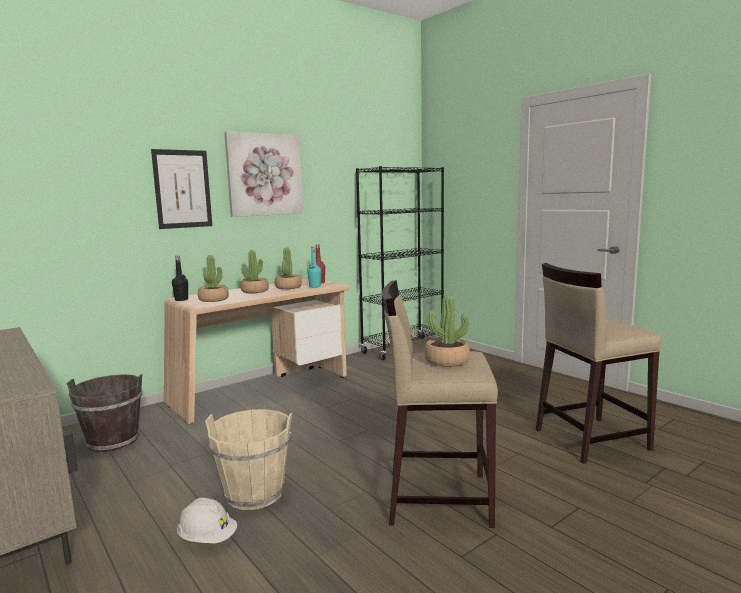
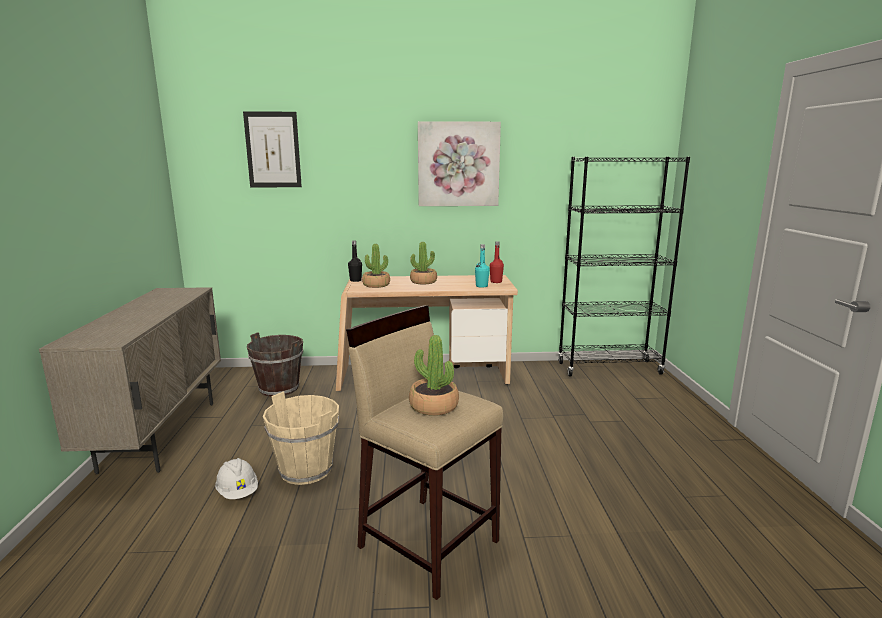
camera: 35 degrees right, 5 degrees up
(182, 189) = (373, 178): picture -> picture (273, 150)
(288, 287) = (458, 282): potted plant -> none
(590, 439) = (685, 557): beige stool -> none

